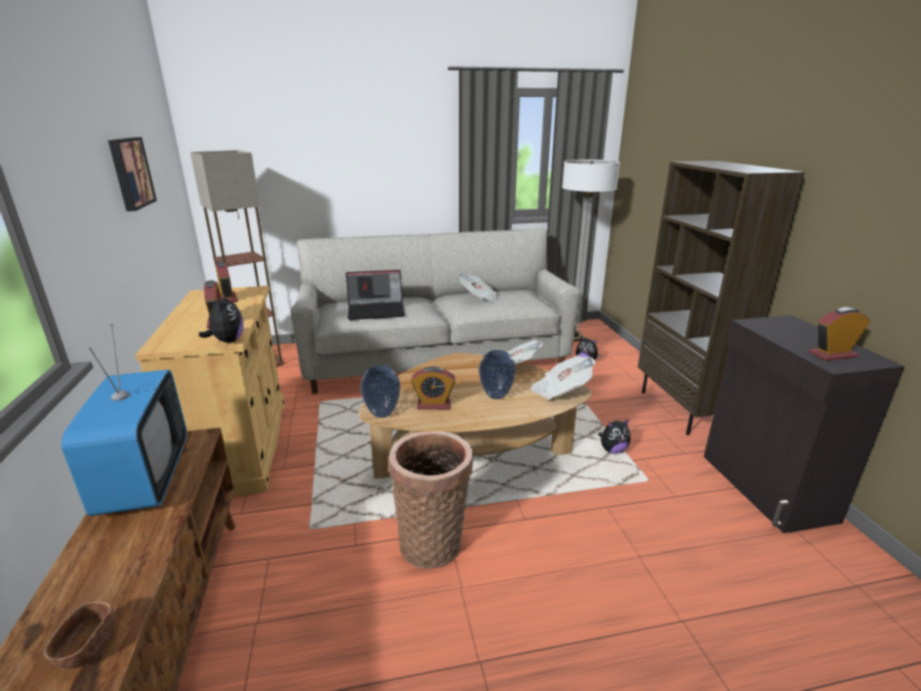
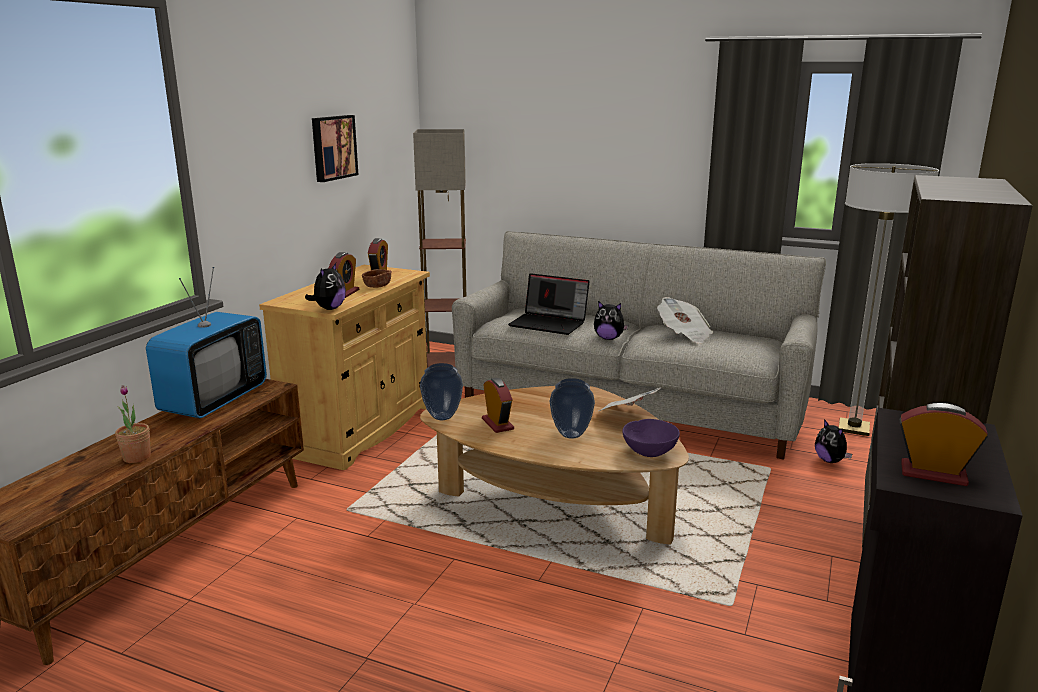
camera: 35 degrees right, 5 degrees down
(87, 647) = (91, 476): brown bowl -> brown bowl (377, 286)
(127, 589) = (137, 457): none -> potted plant
(433, 405) = (497, 424): alarm clock -> alarm clock turned 150 degrees counterclockwise
(433, 541) = (431, 560): basket -> none
(561, 391) = (649, 451): newspaper -> purple bowl
(612, 450) = (728, 561): plush toy -> plush toy (609, 338)

